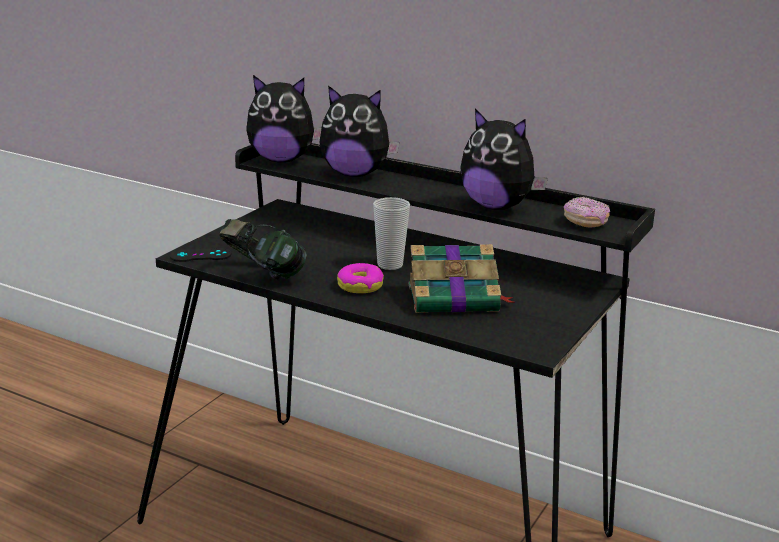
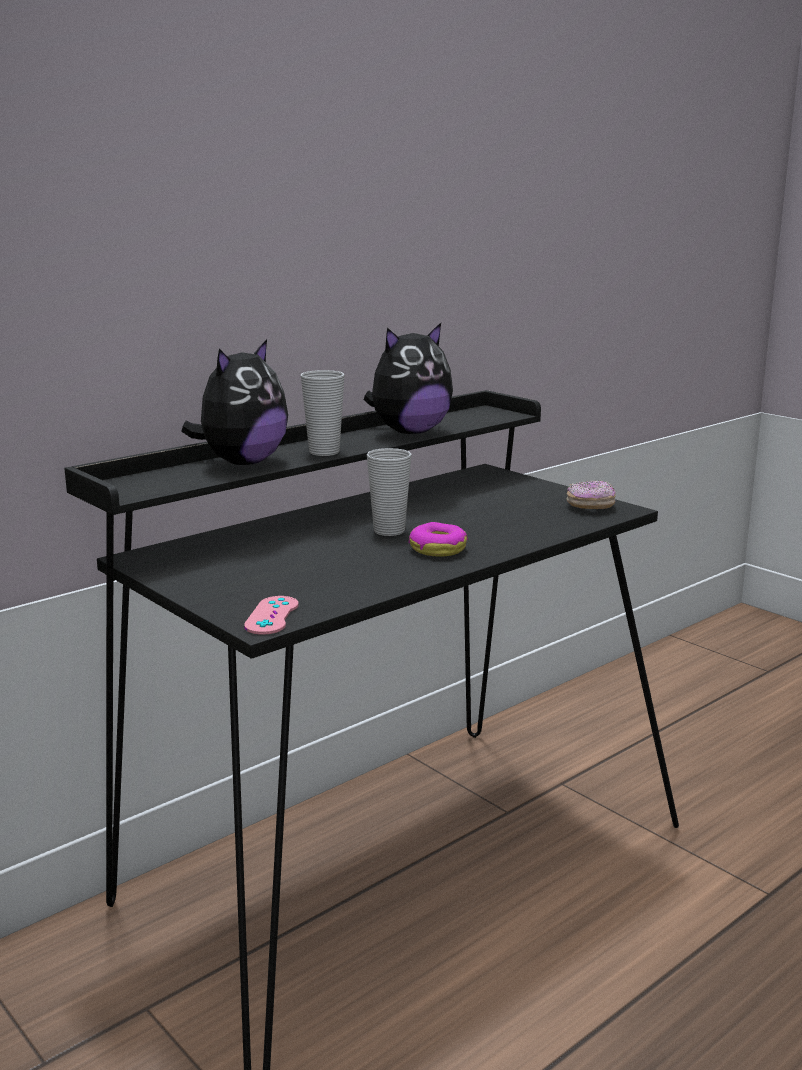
camera: 70 degrees left, 5 degrees down
(200, 255) = (272, 616): black game controller -> pink game controller
(262, 275) = (372, 588): headphones -> none
(282, 160) = (137, 485): plush toy -> none
(405, 190) = (324, 452): none -> cup
(456, 298) = (496, 518): book -> none
(585, 222) = (476, 417): donut -> donut (590, 507)

